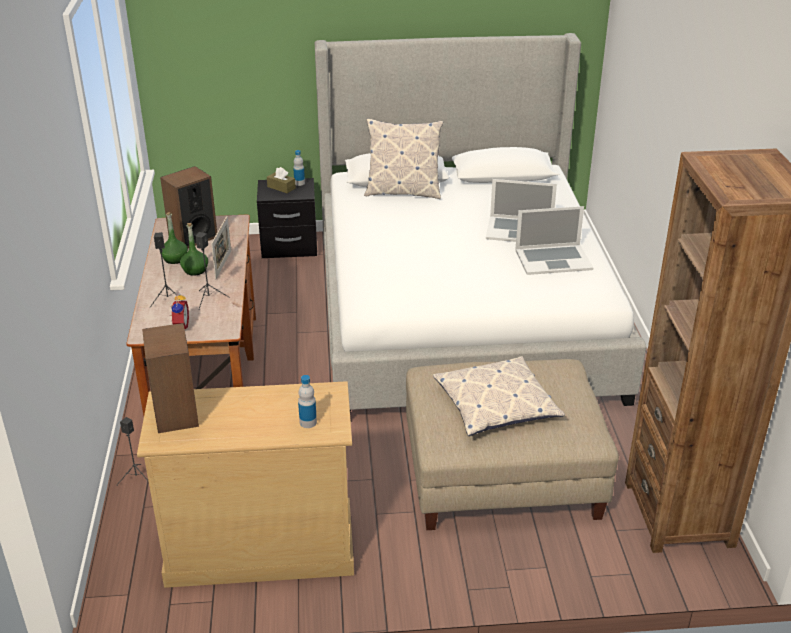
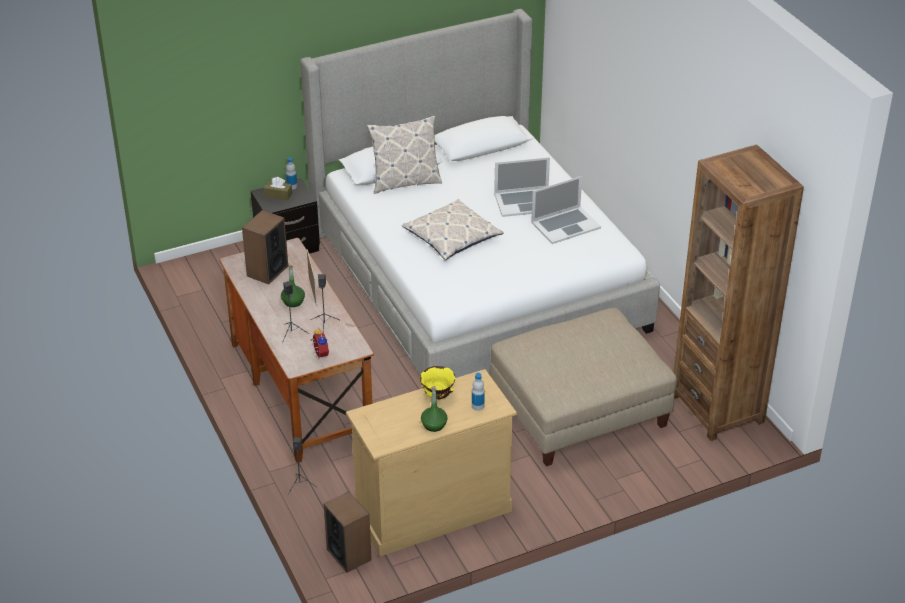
camera: 20 degrees left, 5 degrees up
(174, 259) = (267, 295): green bottle -> green bottle (434, 425)
(176, 413) = (380, 423): speaker -> speaker (349, 554)
(268, 399) = (438, 396): none -> yellow bowl
(496, 405) = (576, 359): pillow -> pillow (452, 237)

